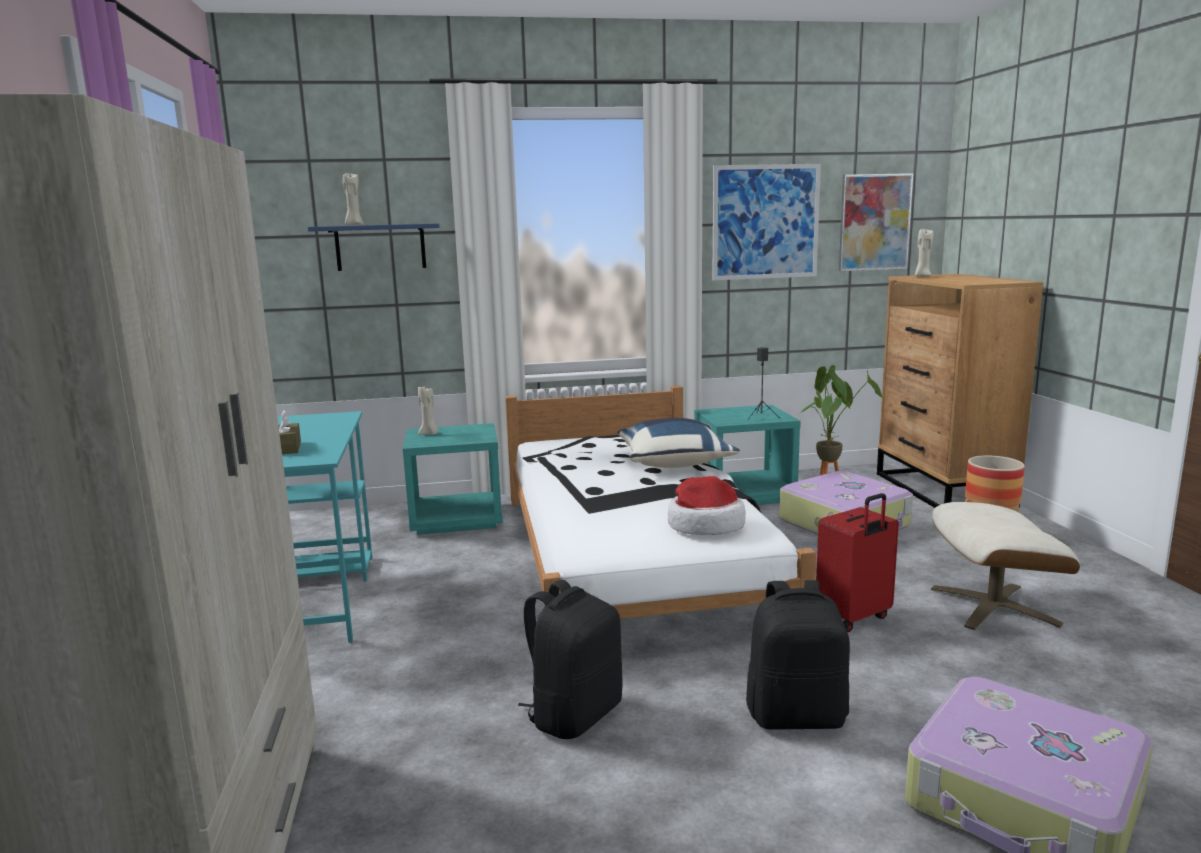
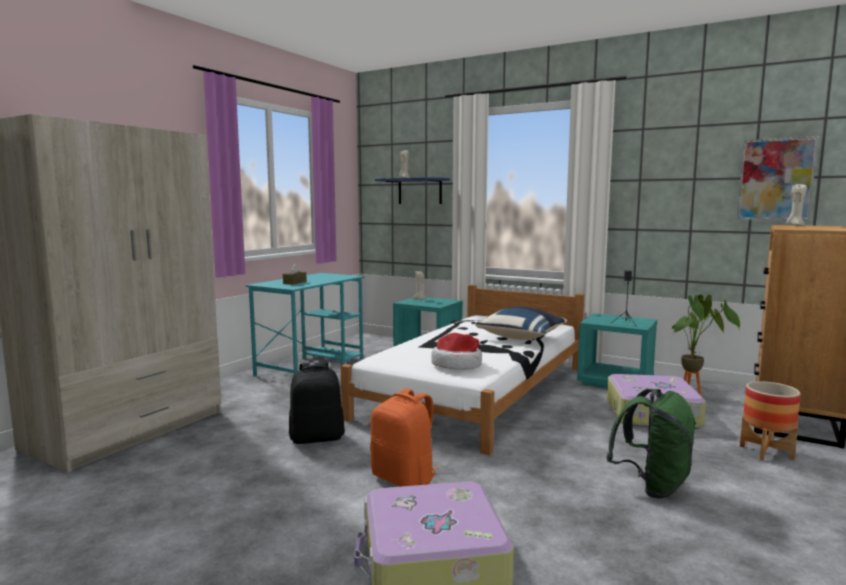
camera: 40 degrees right, 5 degrees down
(765, 222) = (669, 178): picture -> none
(796, 715) = (404, 478): black backpack -> orange backpack
(854, 618) = (537, 456): red suitcase -> none
(992, 606) = (652, 486): beige ottoman -> green backpack

